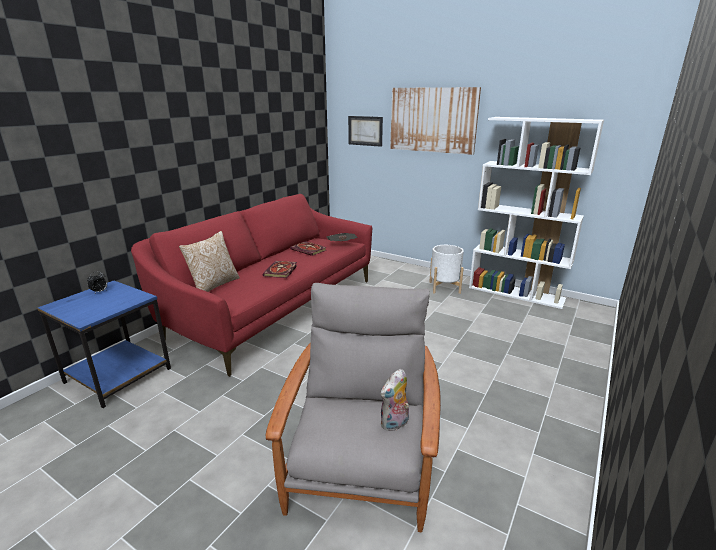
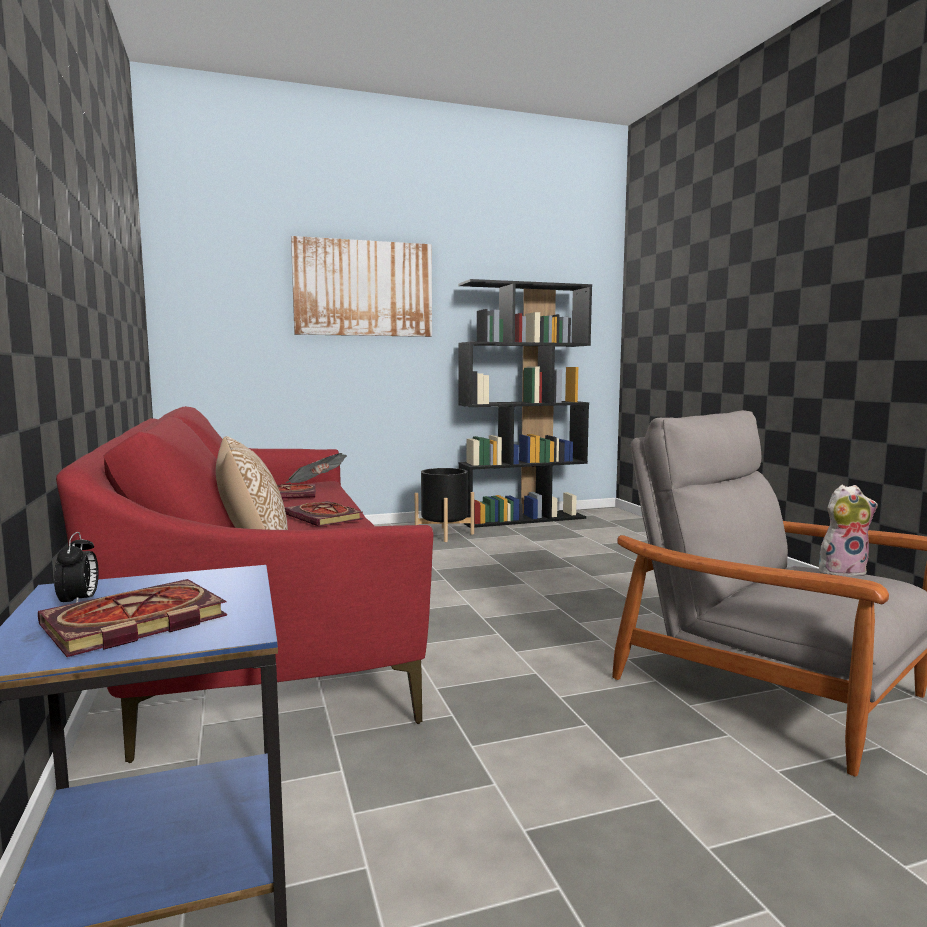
camera: 50 degrees left, 15 degrees down
(84, 305) = (131, 623): none -> book
(365, 131) = (238, 306): picture -> none
(395, 424) = (842, 572): plush toy -> plush toy turned 90 degrees counterclockwise
(444, 287) = (444, 534): white planter -> black planter
(516, 293) = (522, 519): white bookcase -> black bookcase

